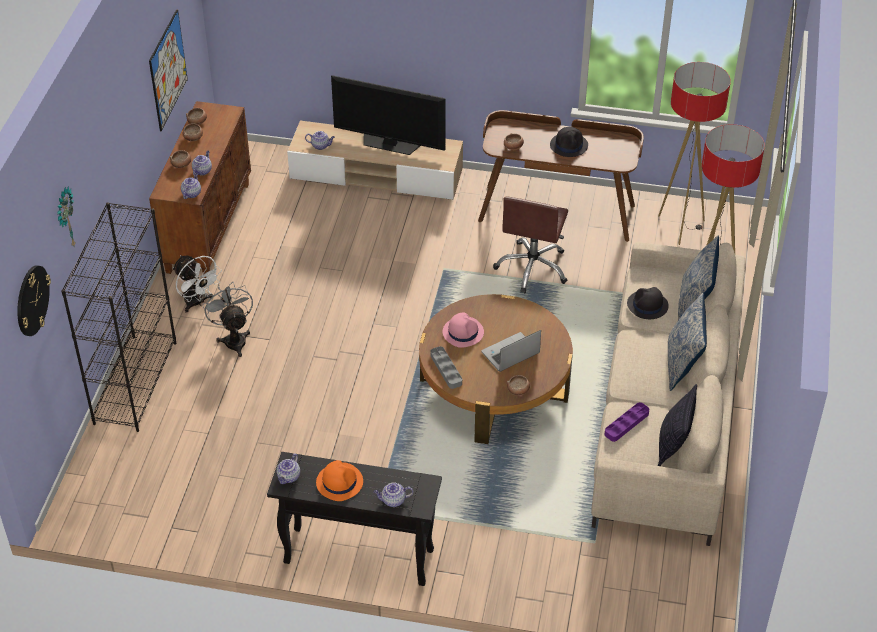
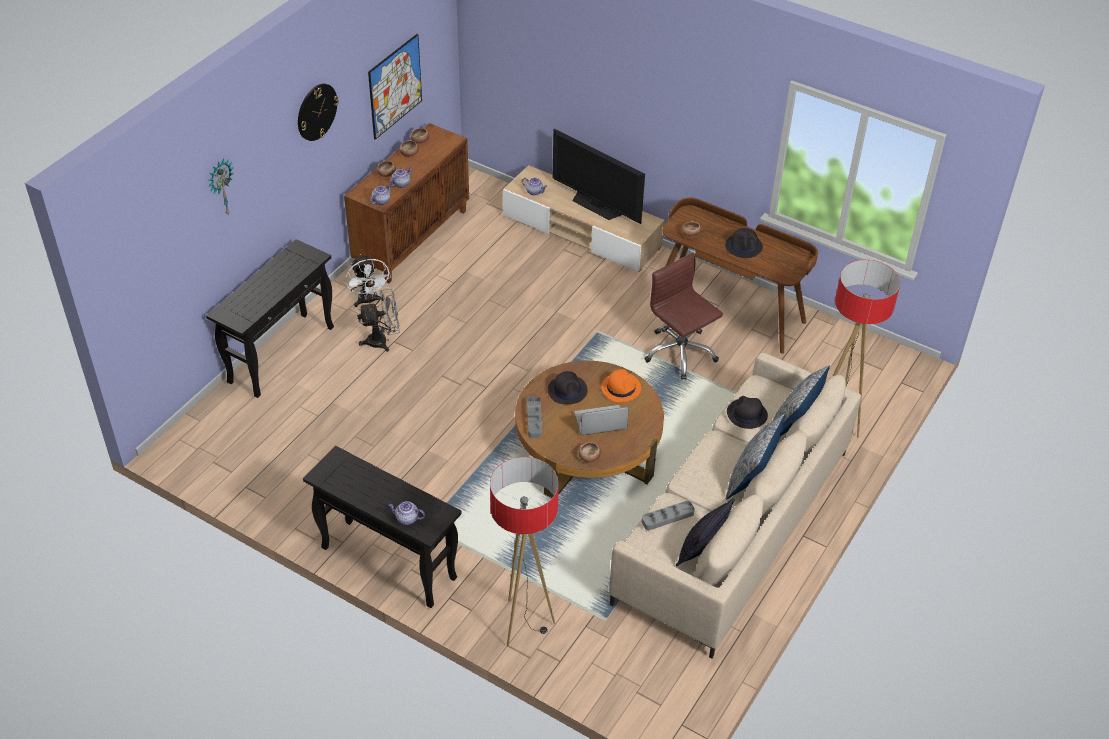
camera: 20 degrees right, 0 degrees up
(32, 300) = (161, 249): wall clock -> wall clock (316, 112)
(135, 382) = (282, 354): black bookcase -> black console table
(234, 339) = (382, 341): grey fan -> grey fan turned 75 degrees clockwise
(288, 477) = (329, 470): teapot -> none
(339, 482) = (369, 487): orange hat -> orange hat (621, 388)
(463, 332) = (567, 390): pink hat -> black hat
(533, 267) = (680, 353): brown office chair -> brown office chair turned 105 degrees clockwise
(626, 424) = (667, 517): purple tray -> grey tray
(681, 227) = (840, 354): floor lamp -> floor lamp (524, 623)

